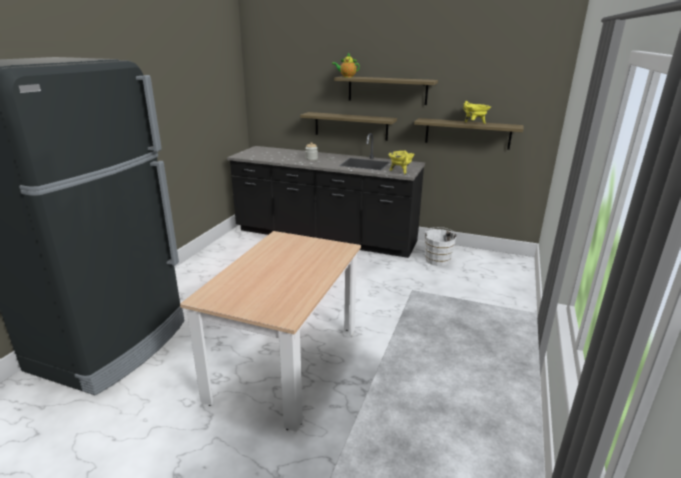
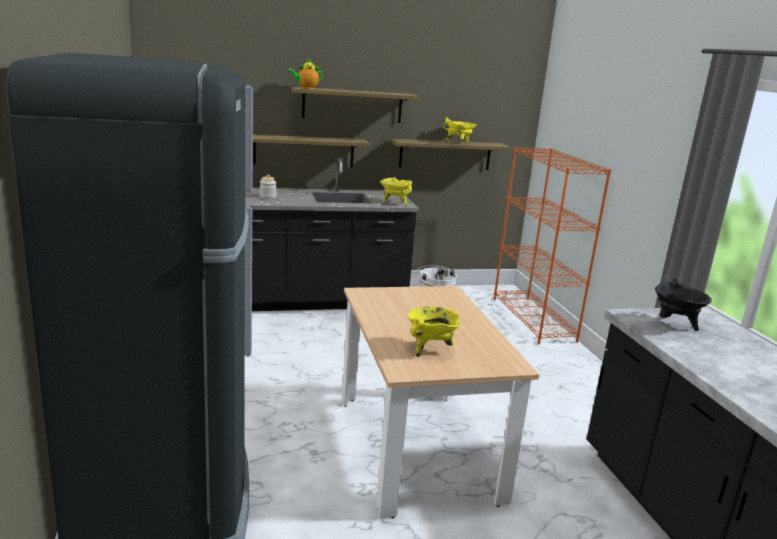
camera: 35 degrees left, 5 degrees down
(249, 288) = (430, 349): none -> yellow cooking pot
(456, 321) = (675, 324): none -> black cooking pot
(514, 291) = (533, 320): none -> orange bookcase

